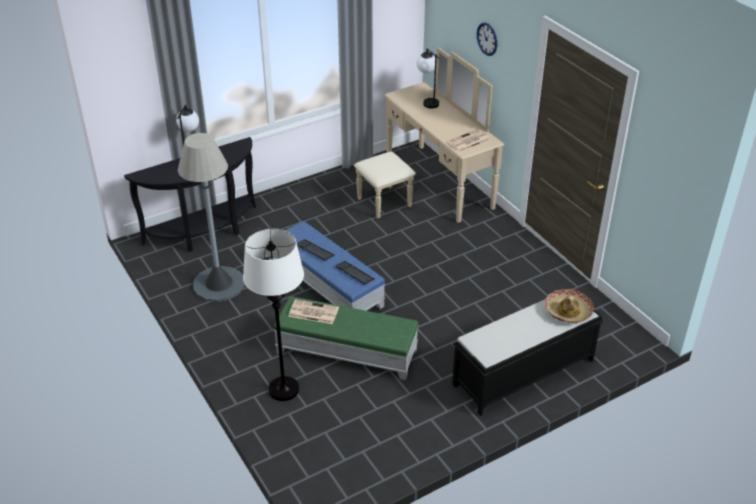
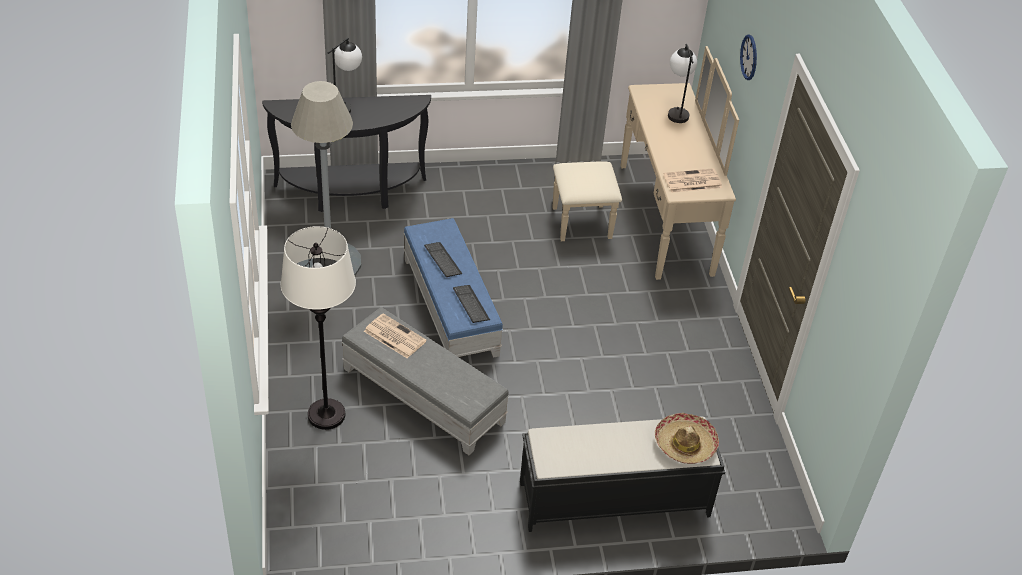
camera: 20 degrees right, 5 degrees up
(346, 351) = (423, 394): green ottoman -> grey ottoman

